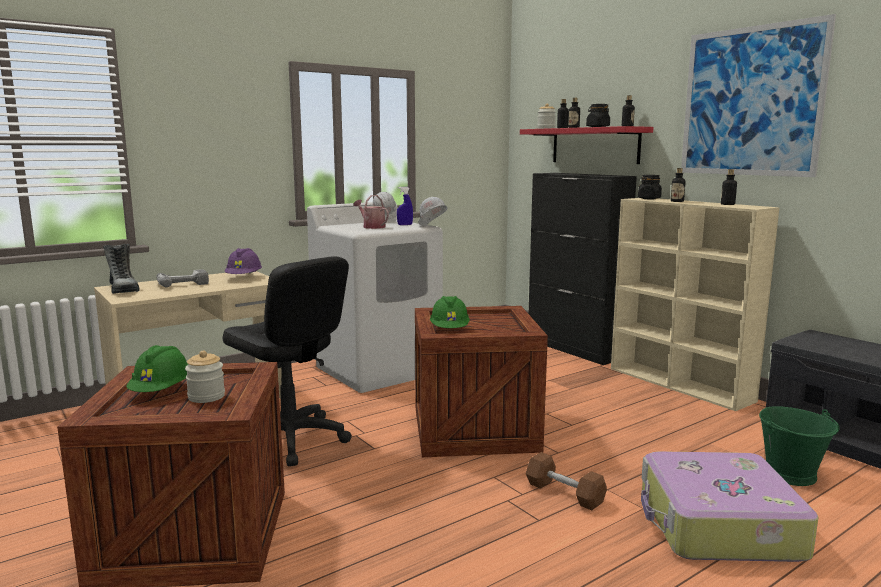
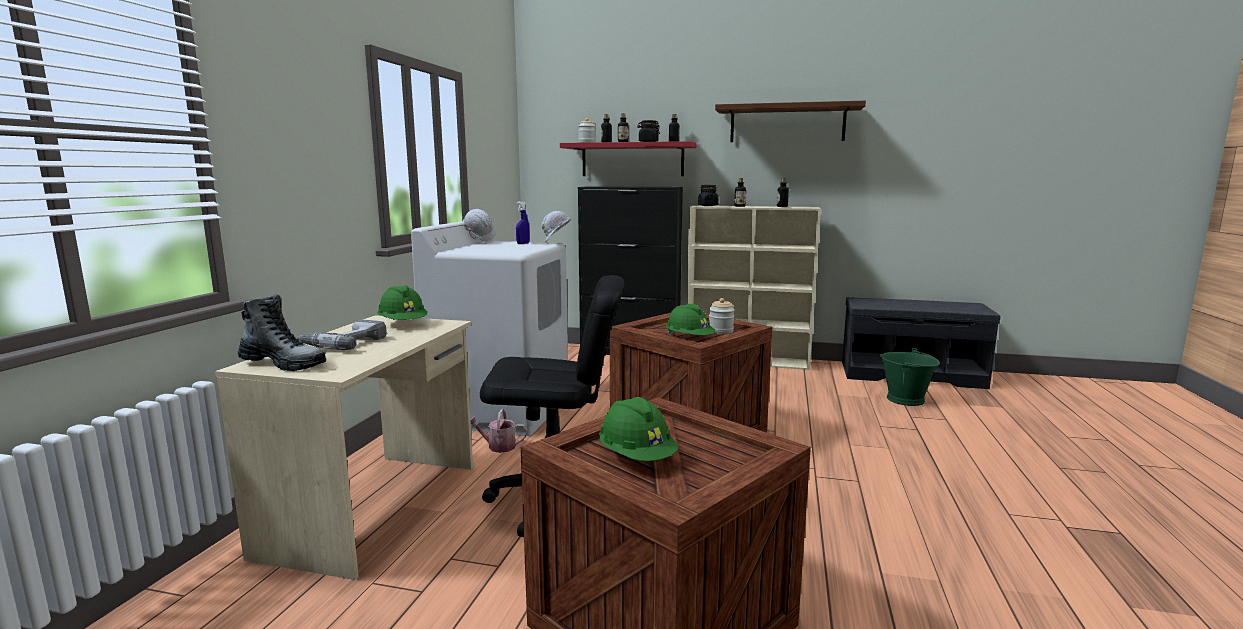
camera: 40 degrees left, 0 degrees up
(206, 397) = (694, 446): jar -> jar (720, 331)
(244, 278) = (403, 324): purple hard hat -> green hard hat
(372, 227) = (501, 248): watering can -> watering can (498, 446)
(564, 493) = (835, 457): brown dumbbell -> none
(717, 525) = (936, 442): suitcase -> none
(750, 102) = (787, 124): picture -> brown shelf

